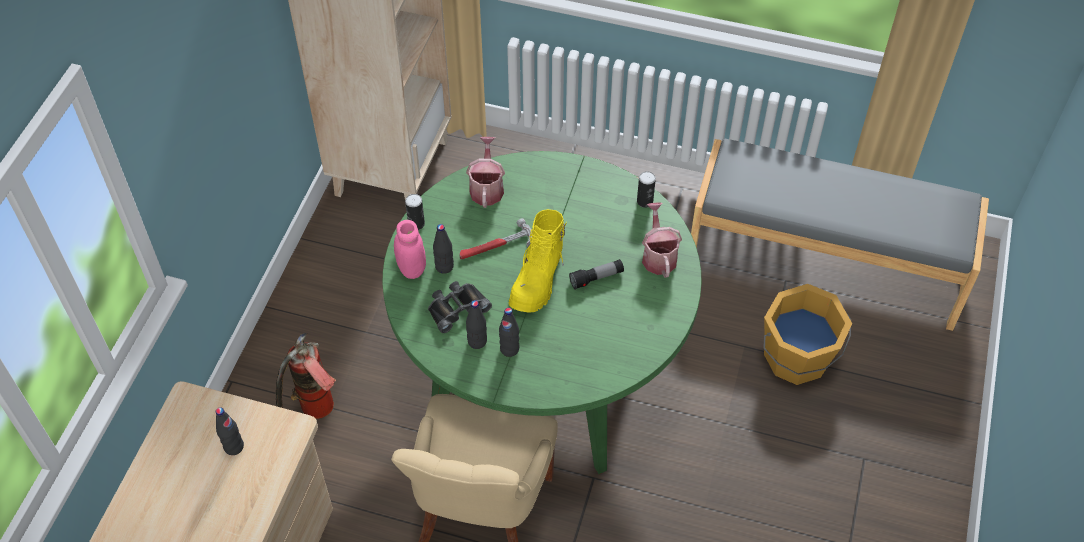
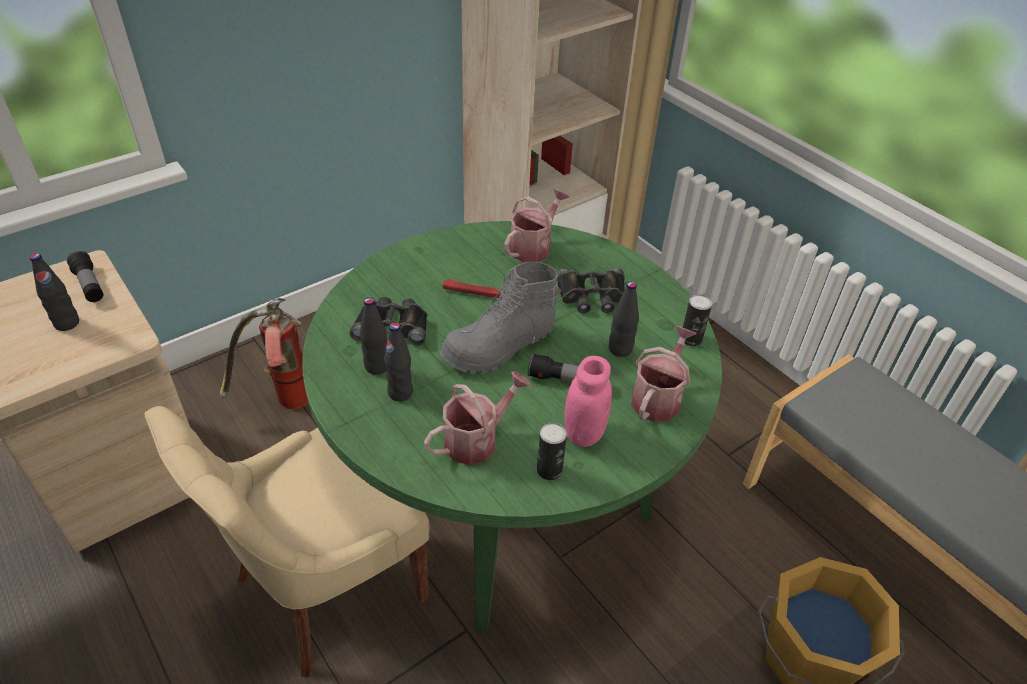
camera: 35 degrees right, 10 degrees down
(210, 412) = (89, 285): none -> flashlight
(412, 269) = (390, 273): pink jar -> pink jar (584, 433)
(416, 224) = (436, 241): can -> can (549, 470)
(444, 267) = (421, 287): black bottle -> black bottle (620, 349)
(538, 280) = (500, 347): yellow boot -> grey boot
(559, 205) = (591, 296): none -> black binoculars
(582, 349) = (477, 439): none -> watering can

